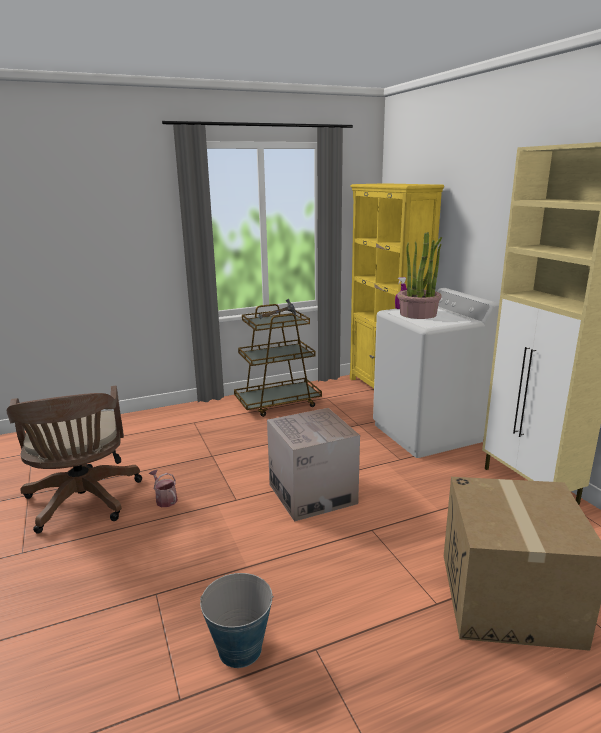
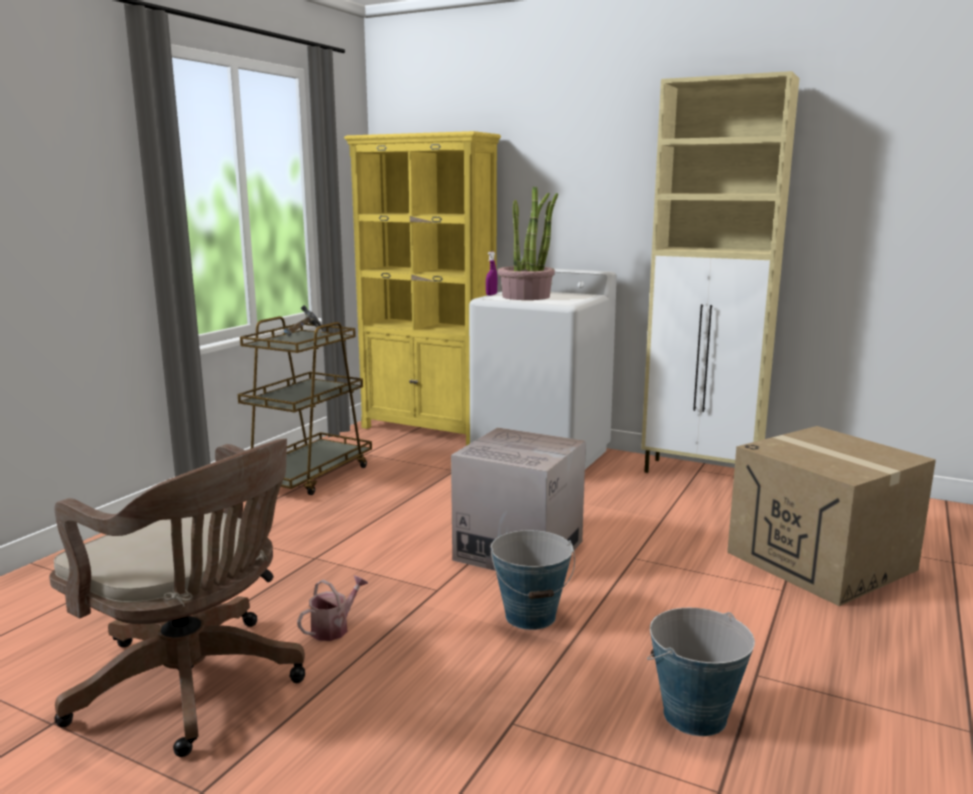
camera: 40 degrees left, 5 degrees down
(165, 499) = (334, 628): watering can -> watering can turned 120 degrees clockwise
(255, 538) = (531, 616): none -> bucket

